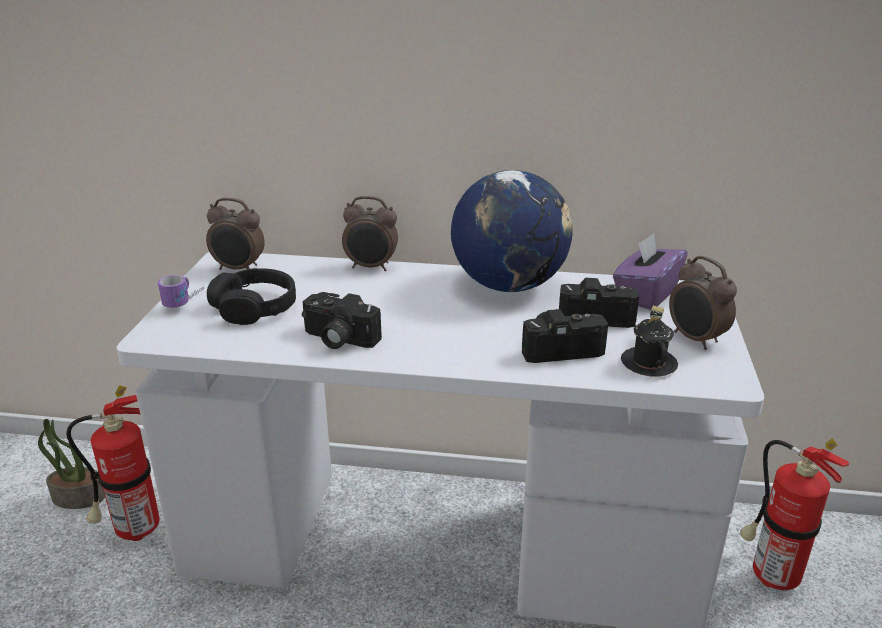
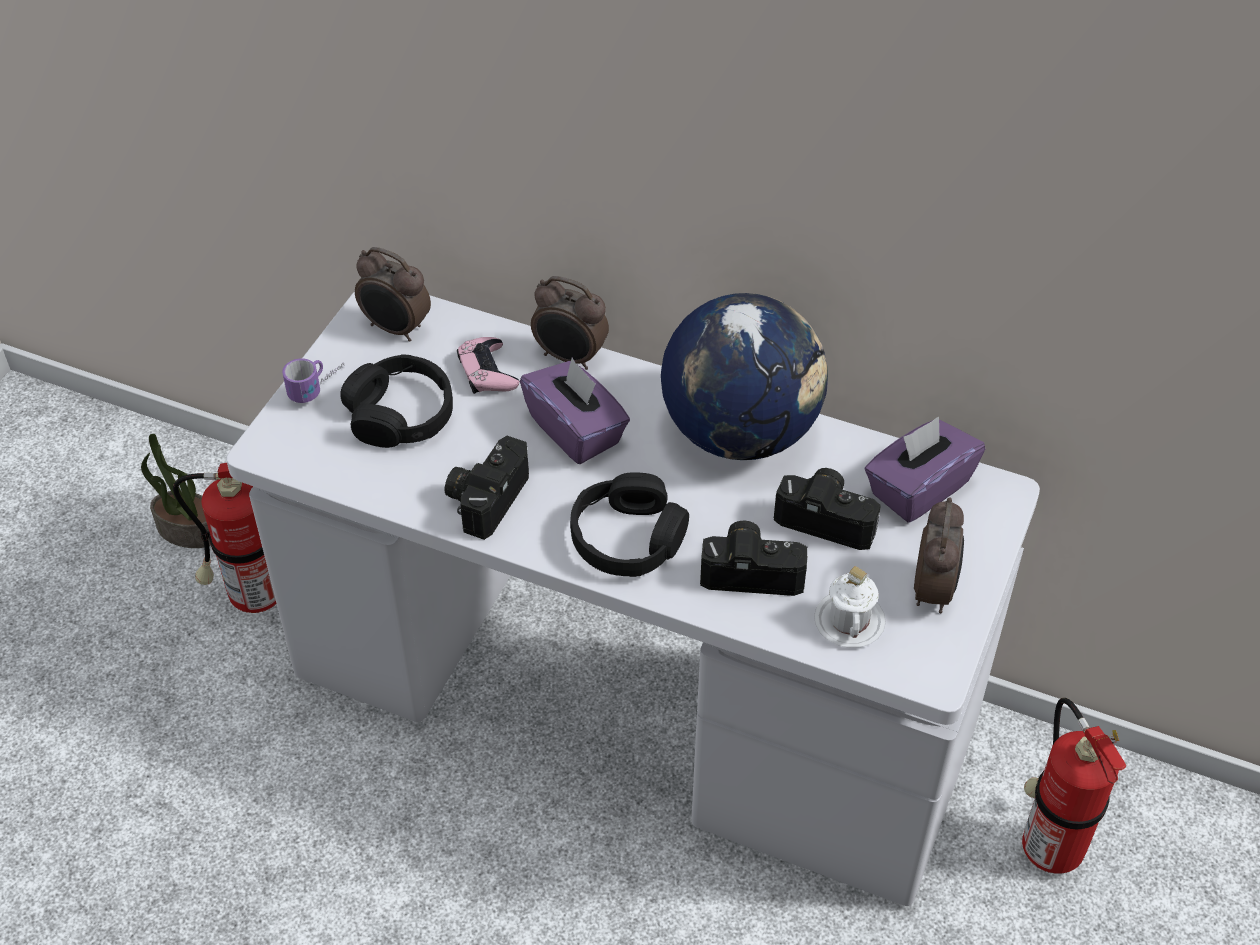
camera: 15 degrees right, 20 degrees up
(314, 280) = (487, 372): none -> pink game controller
(337, 339) = (486, 497): camera -> camera turned 75 degrees clockwise
(391, 299) = (576, 430): none -> purple tissue box
(457, 345) = (628, 538): none -> black headphones
(648, 364) = (849, 621): black mug -> white mug
(695, 339) = (934, 590): alarm clock -> alarm clock turned 150 degrees counterclockwise

